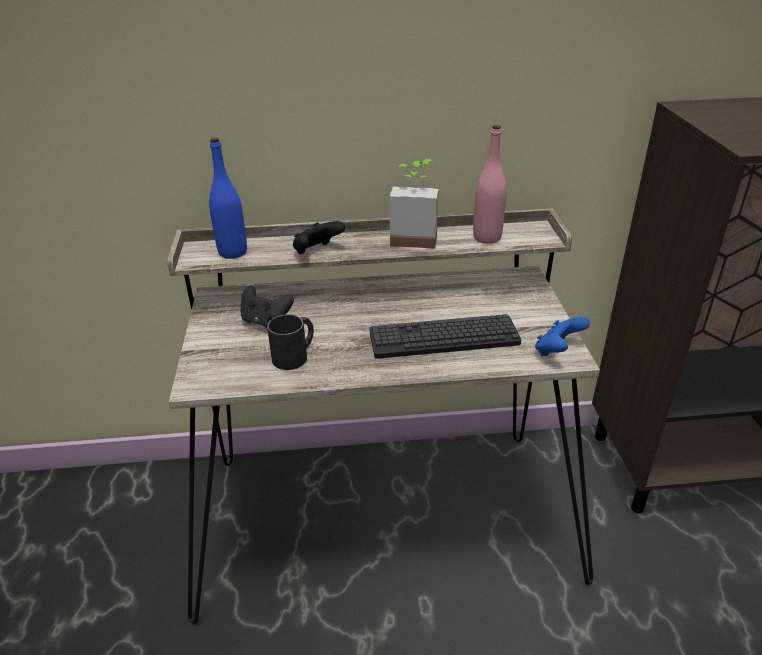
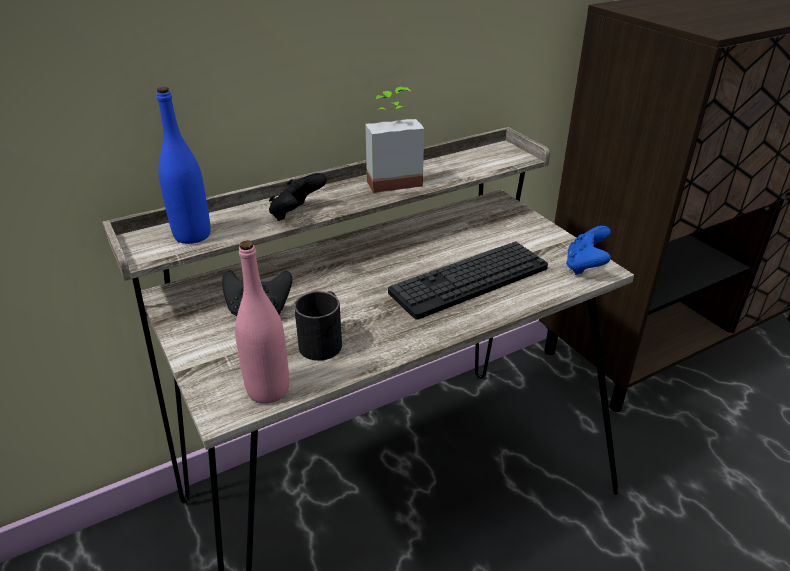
camera: 25 degrees left, 0 degrees up
(487, 238) = (465, 166): pink bottle -> pink bottle (268, 390)

